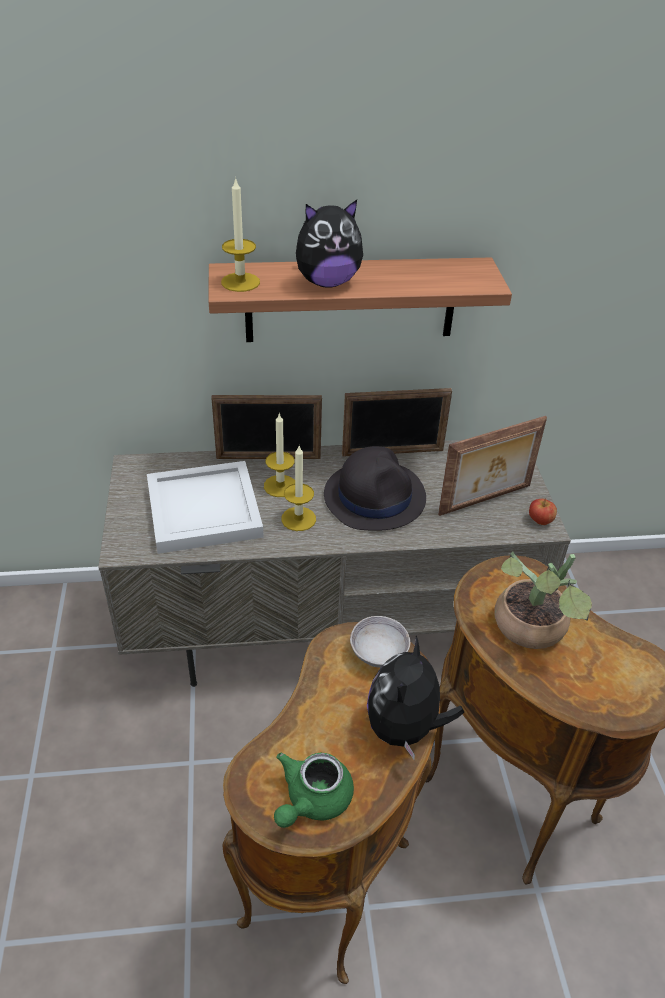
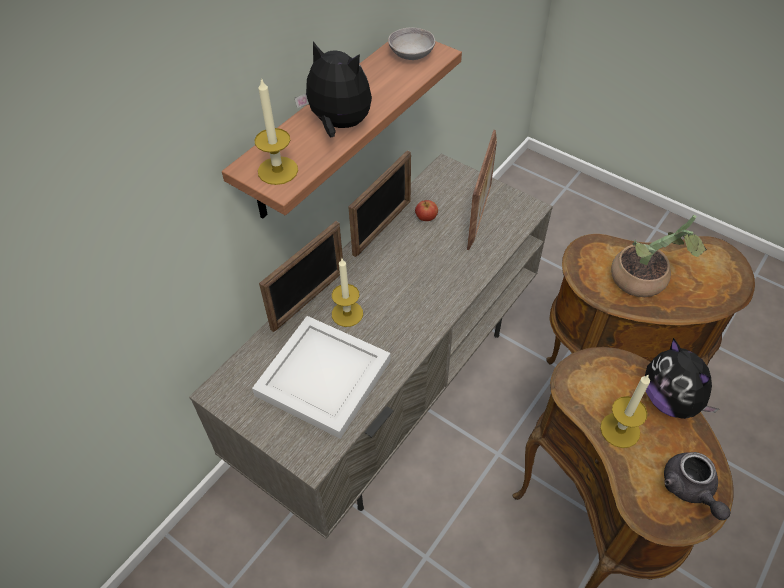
camera: 45 degrees left, 10 degrees up
(298, 519) = (393, 327): candle -> candle (620, 430)
(311, 800) = (690, 490): green teapot -> grey teapot
(327, 282) = (338, 125): plush toy -> plush toy turned 90 degrees counterclockwise
(375, 496) = (415, 269): black hat -> none
(378, 653) = (599, 370): grey bowl -> grey bowl (411, 55)
(540, 521) = (523, 206): apple -> apple (426, 218)

